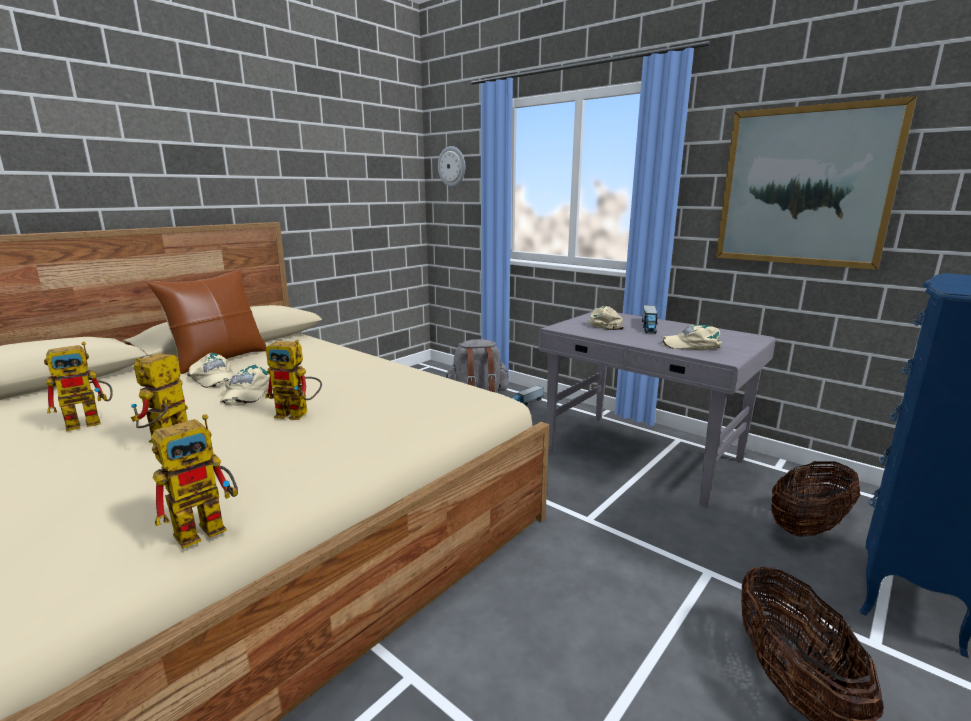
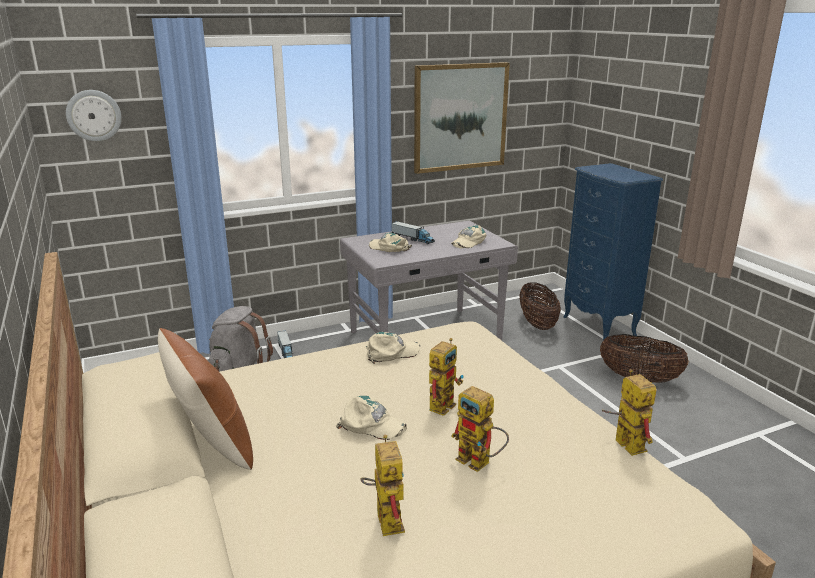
camera: 65 degrees left, 5 degrees up
(213, 378) = (292, 447): beige cap -> beige cap (391, 352)

